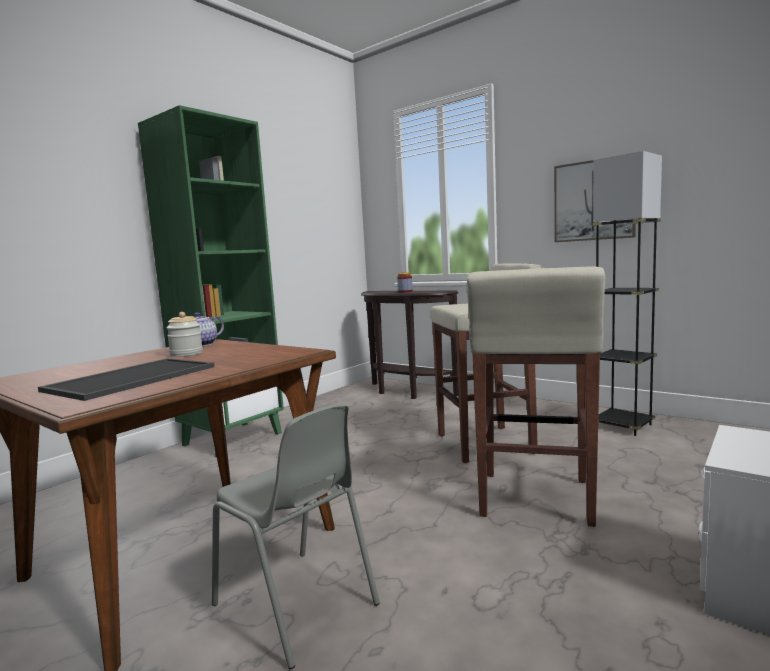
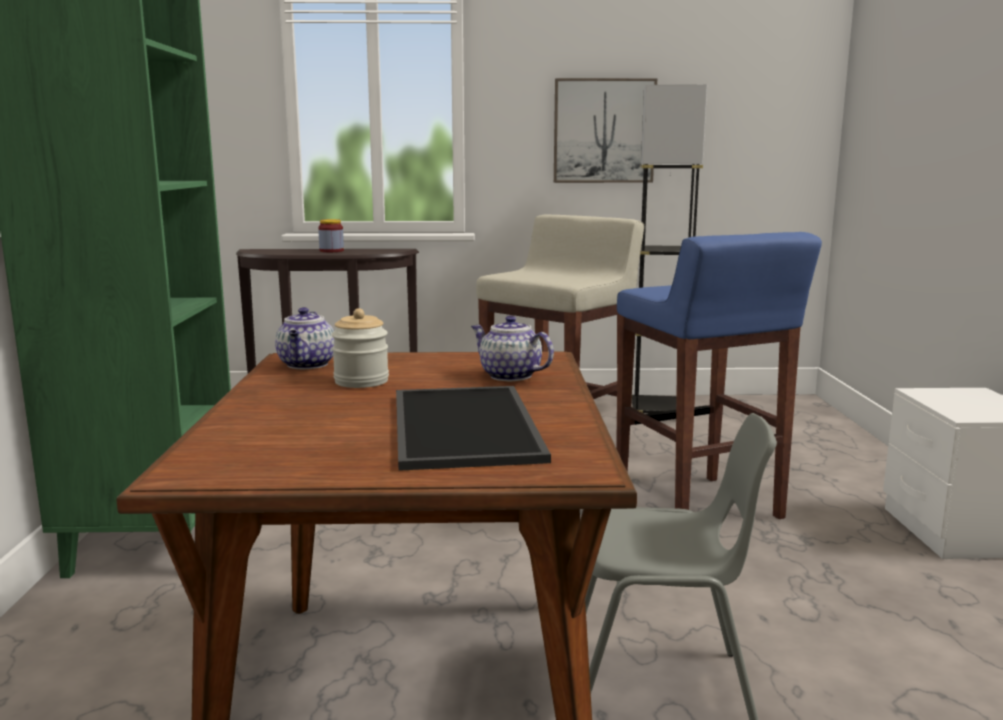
camera: 40 degrees left, 5 degrees up
(247, 359) = (508, 376): none -> teapot
(535, 499) = (699, 508): beige stool -> blue stool

